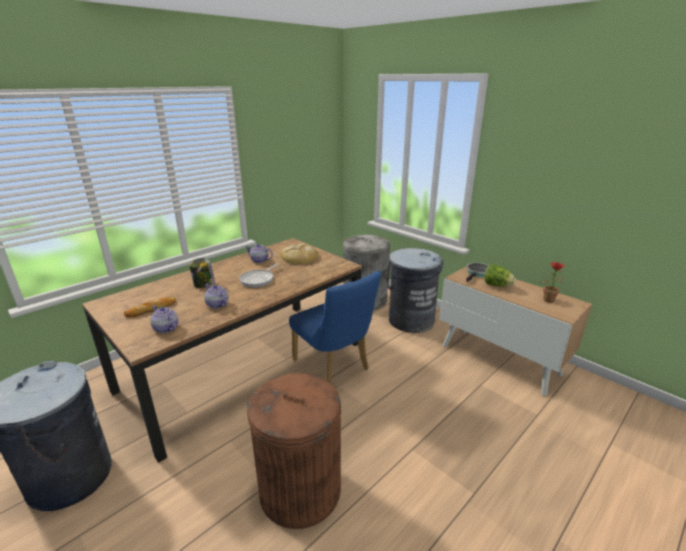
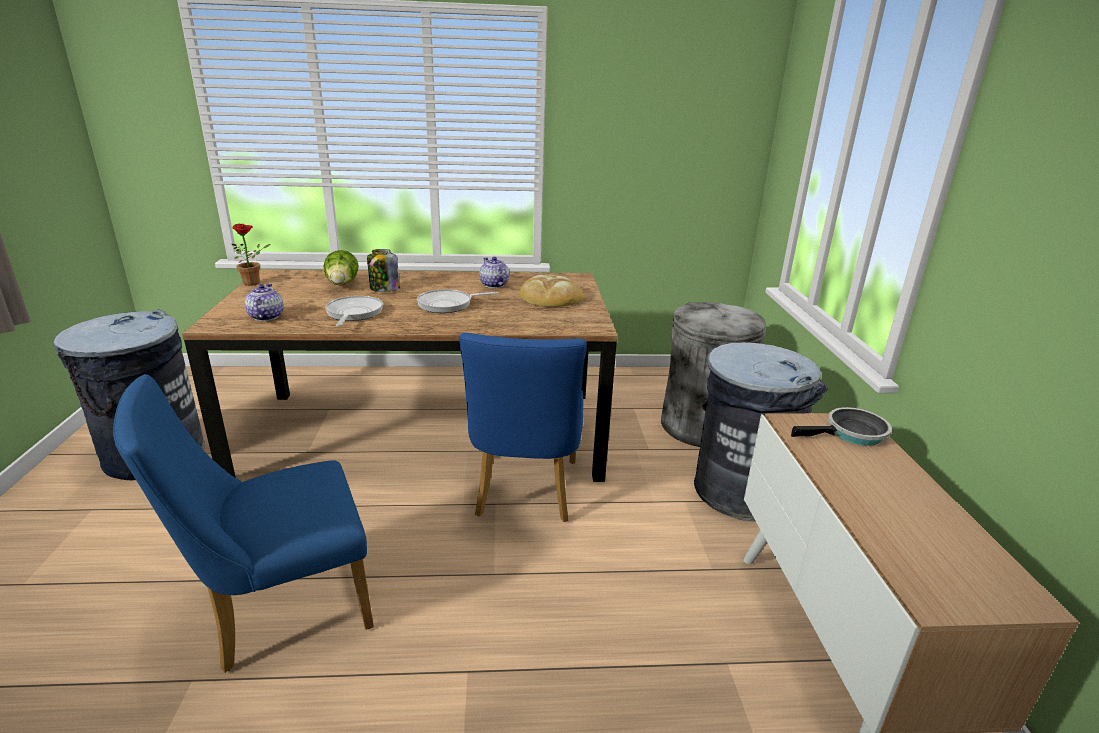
camera: 40 degrees right, 0 degrees up
(152, 309) = (293, 295): bread -> none
(217, 305) = (353, 314): teapot -> frying pan
(299, 489) = (279, 610): brown trash can -> blue chair
(497, 285) = (857, 470): lettuce -> lettuce (342, 285)
(548, 299) = (949, 549): potted plant -> potted plant (255, 283)

